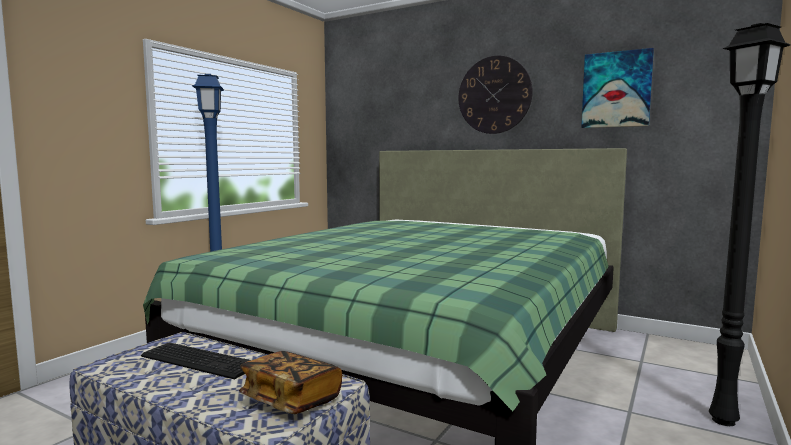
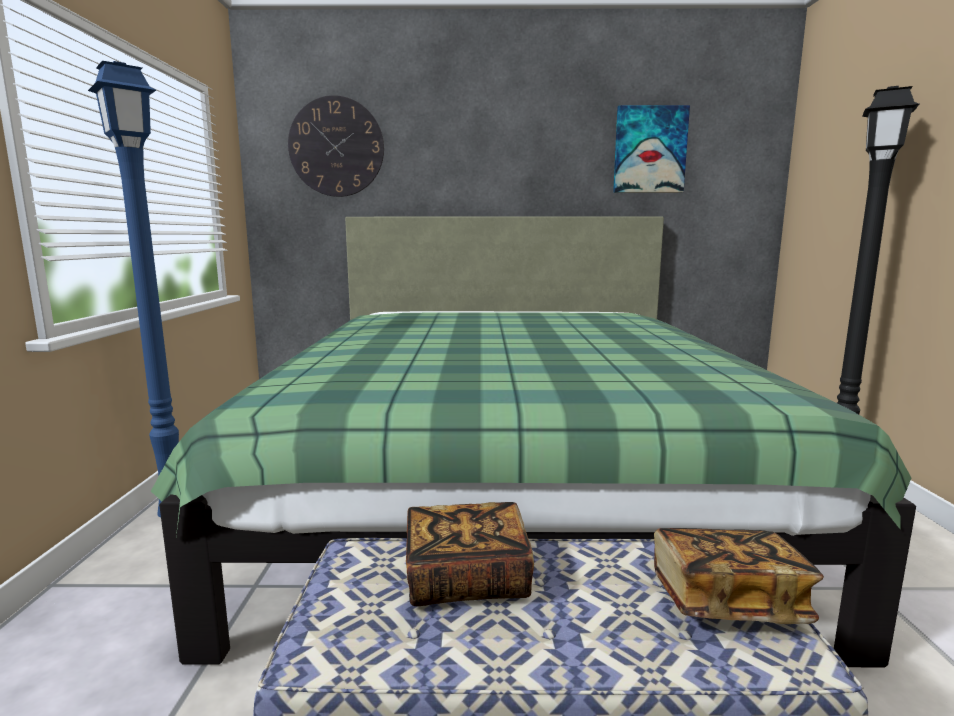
camera: 30 degrees left, 5 degrees up
(200, 359) = (467, 579): keyboard -> book
(494, 95) = (508, 147): wall clock -> wall clock (336, 147)

